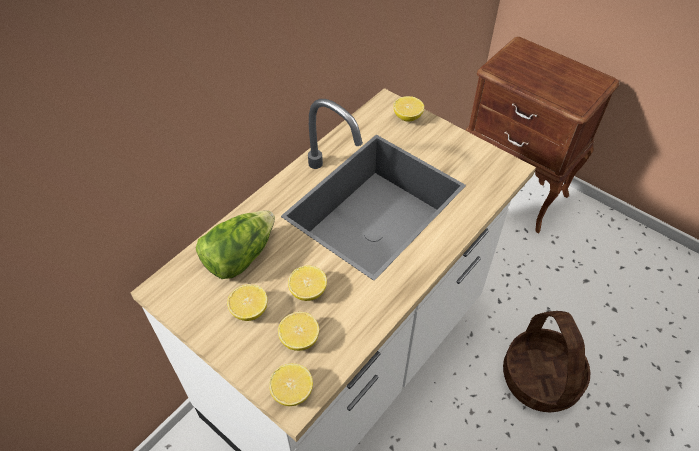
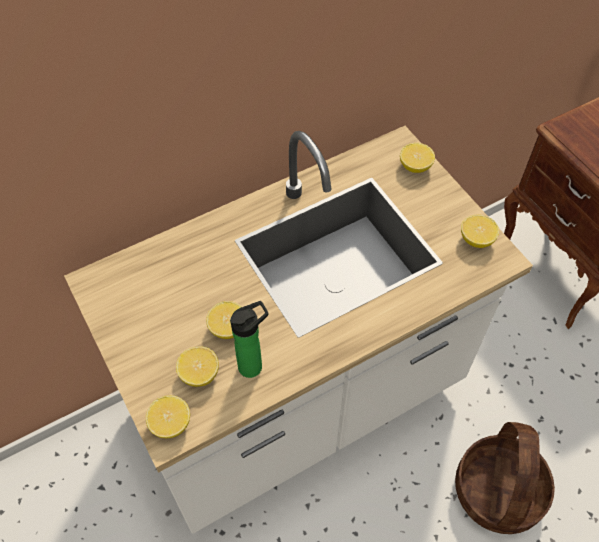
camera: 20 degrees right, 5 degrees up
(239, 256) = (177, 270): lettuce -> none
(249, 310) = (164, 329): lemon -> lemon (476, 239)
(345, 316) = (253, 365): none -> bottle

